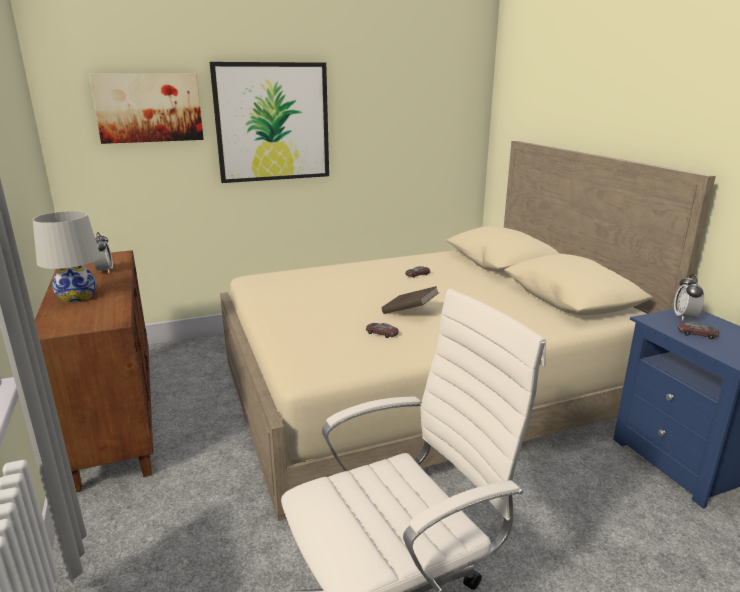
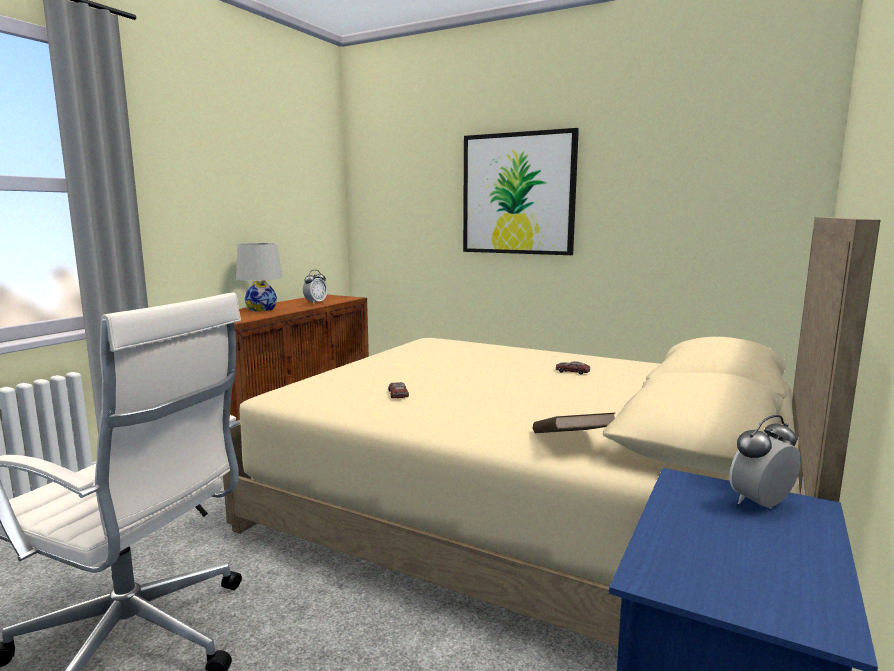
camera: 50 degrees right, 10 degrees down
(149, 108) = (416, 180): picture -> none
(409, 312) = (468, 390): brown book -> brown book (571, 443)
(697, 334) = (706, 523): toy car -> none

